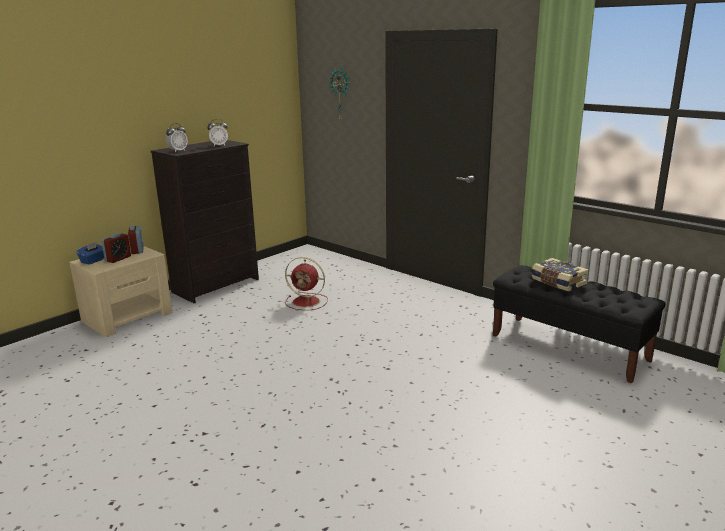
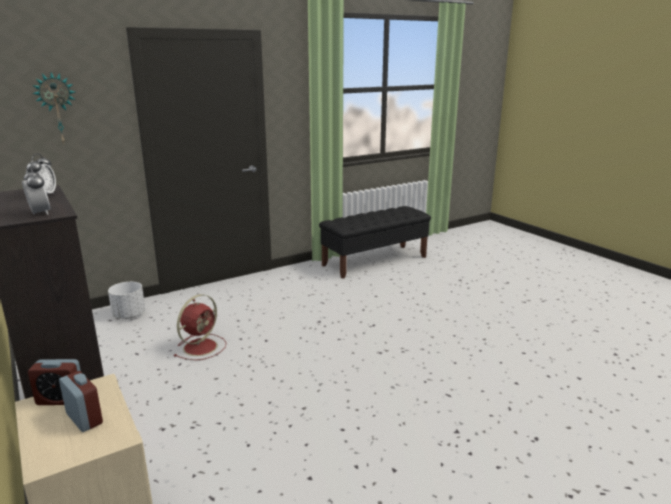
camera: 75 degrees left, 0 degrees up
(93, 261) = (60, 448): blue tissue box -> none
(343, 267) = (129, 315): none -> white planter
(557, 282) = (366, 218): book -> none

